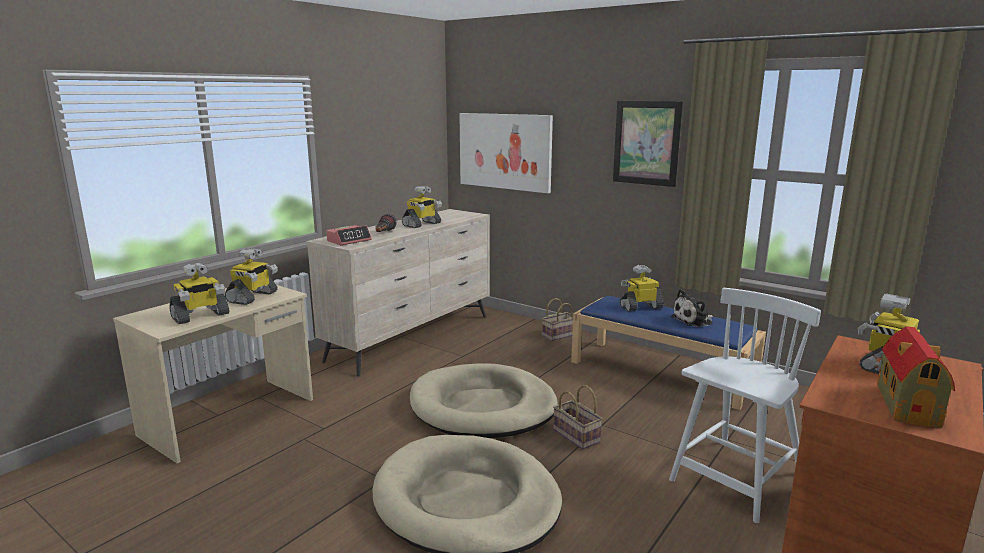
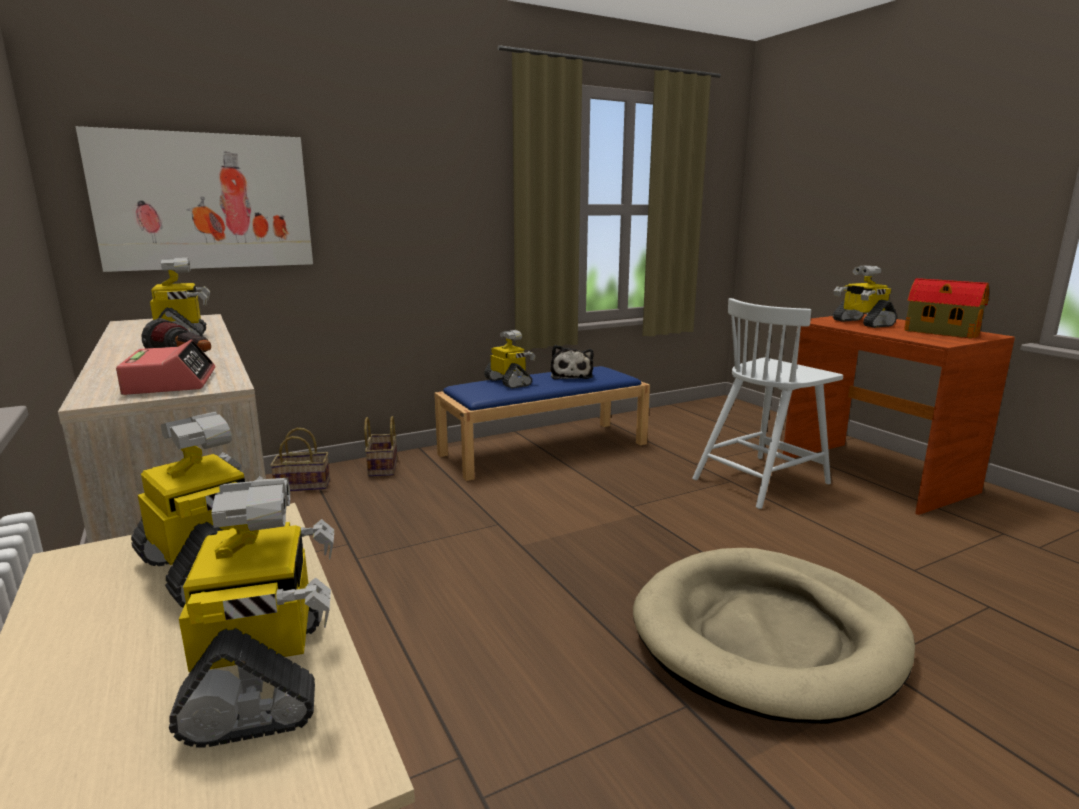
camera: 65 degrees left, 0 degrees up
(483, 407) = (527, 566): beige dog bed -> none
(577, 436) = (648, 525): basket -> basket (304, 485)
(640, 307) = (509, 382): toy robot -> toy robot turned 135 degrees clockwise
(646, 143) = (451, 179): picture -> none
(736, 478) = (762, 480): white chair -> white chair turned 105 degrees counterclockwise

